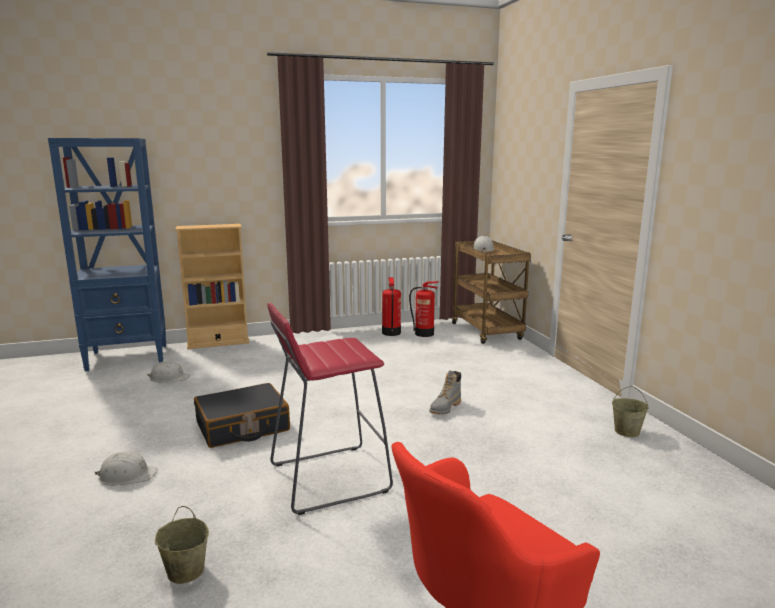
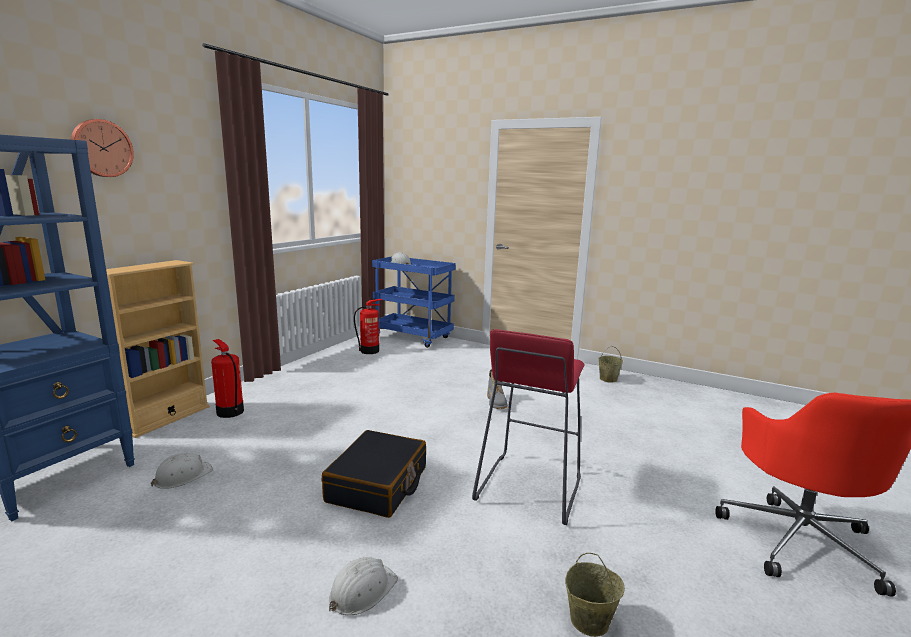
camera: 45 degrees left, 0 degrees up
(189, 140) = (101, 148): none -> wall clock
(391, 332) = (340, 357): fire extinguisher -> fire extinguisher (230, 411)
(487, 332) = (414, 337): brown cart -> blue cart

